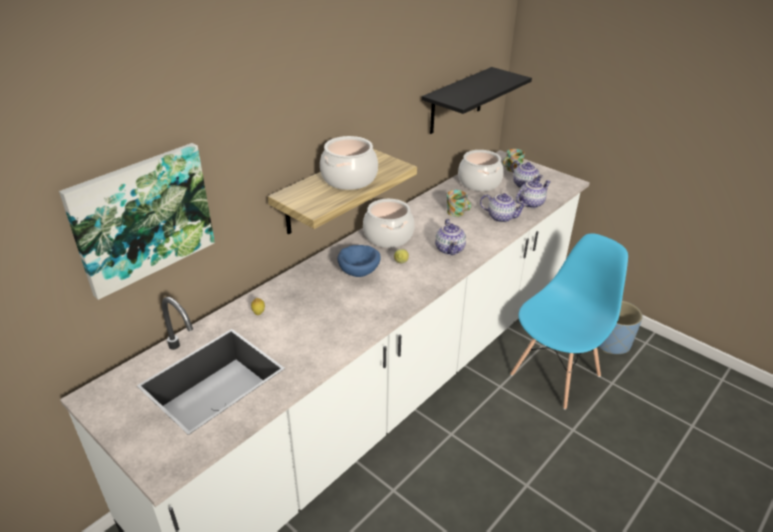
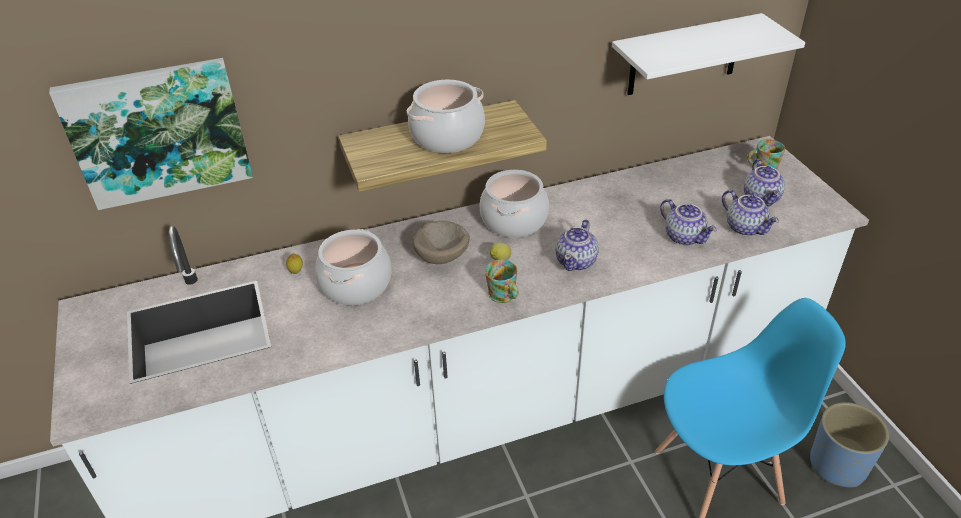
camera: 30 degrees right, 5 degrees up
(359, 271) = (443, 256): blue bowl -> beige bowl
(457, 101) = (684, 55): black shelf -> white shelf
(458, 213) = (629, 213): mug -> mug (504, 296)
(479, 182) = (696, 177): cooking pot -> cooking pot (355, 284)
(530, 203) = (746, 228): teapot -> teapot turned 60 degrees clockwise

